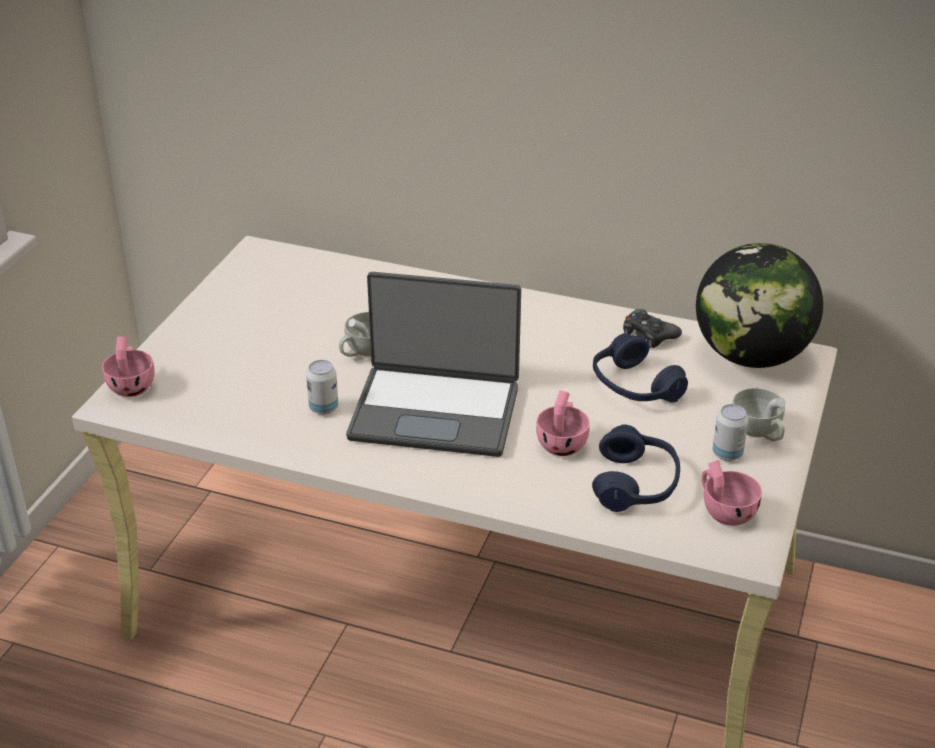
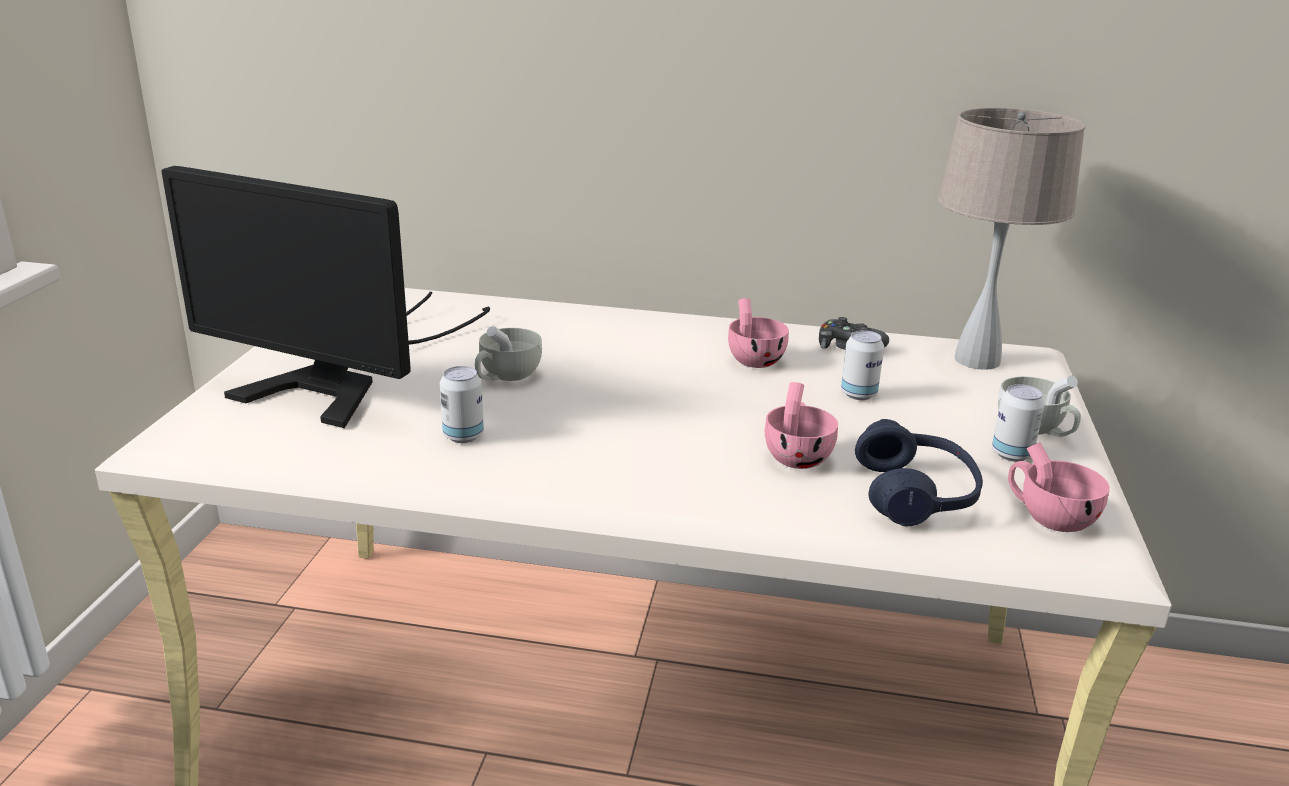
camera: 10 degrees left, 10 degrees down
(132, 385) = (187, 425): pink cup -> pink cup (753, 358)
(243, 346) = (343, 378): none -> monitor
(435, 411) = (616, 431): laptop -> none
(634, 386) = (858, 394): blue headphones -> can
(751, 356) = (978, 360): globe -> beige table lamp

